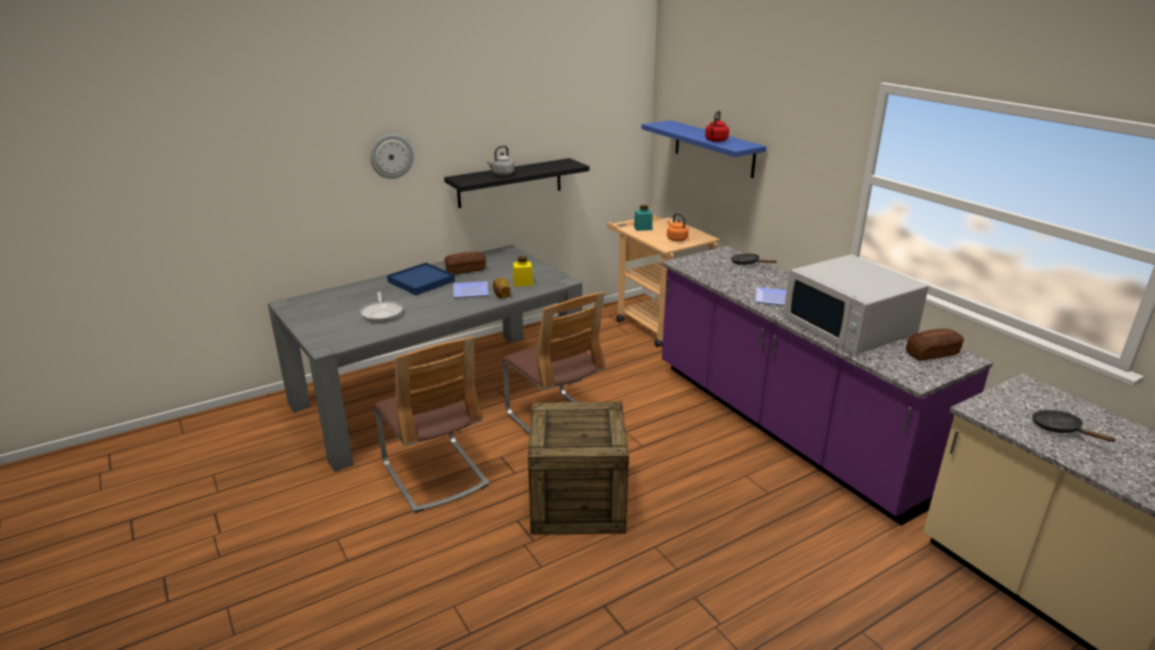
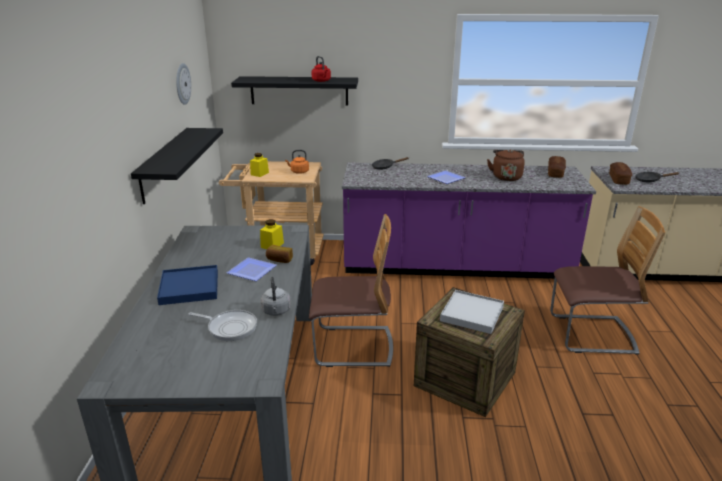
camera: 55 degrees left, 0 degrees up
(391, 156) = (95, 162): wall clock -> wall clock (182, 84)
(435, 474) = (362, 441): chair -> chair (591, 334)
(465, 270) = (202, 260): bread -> bread (618, 179)
(502, 174) = (177, 154): grey kettle -> grey kettle (276, 311)
(580, 426) = (471, 314): none -> white tray
(643, 228) = (259, 173): turquoise jar -> yellow jar
(713, 148) = (299, 90): blue shelf -> black shelf
(849, 327) = (506, 177): white microwave -> brown kettle

